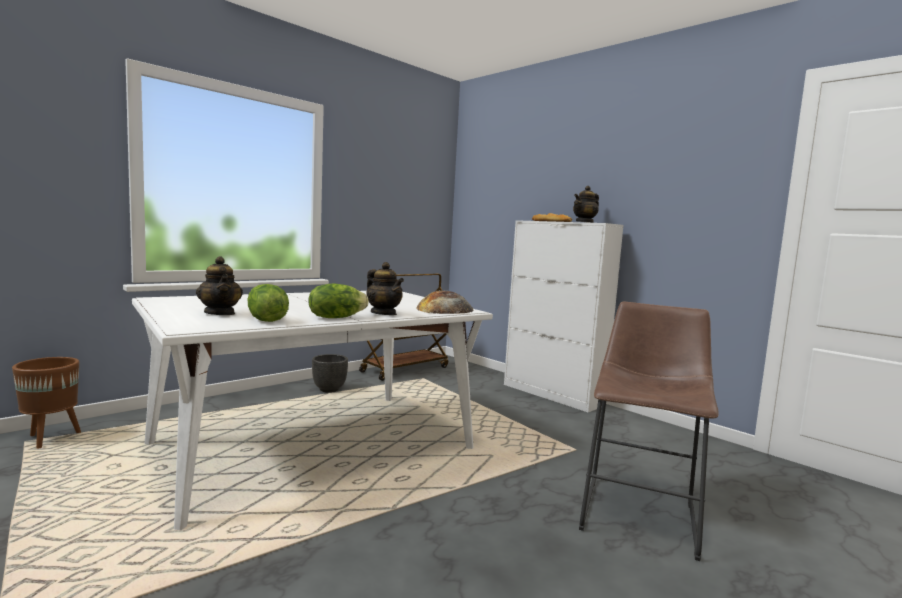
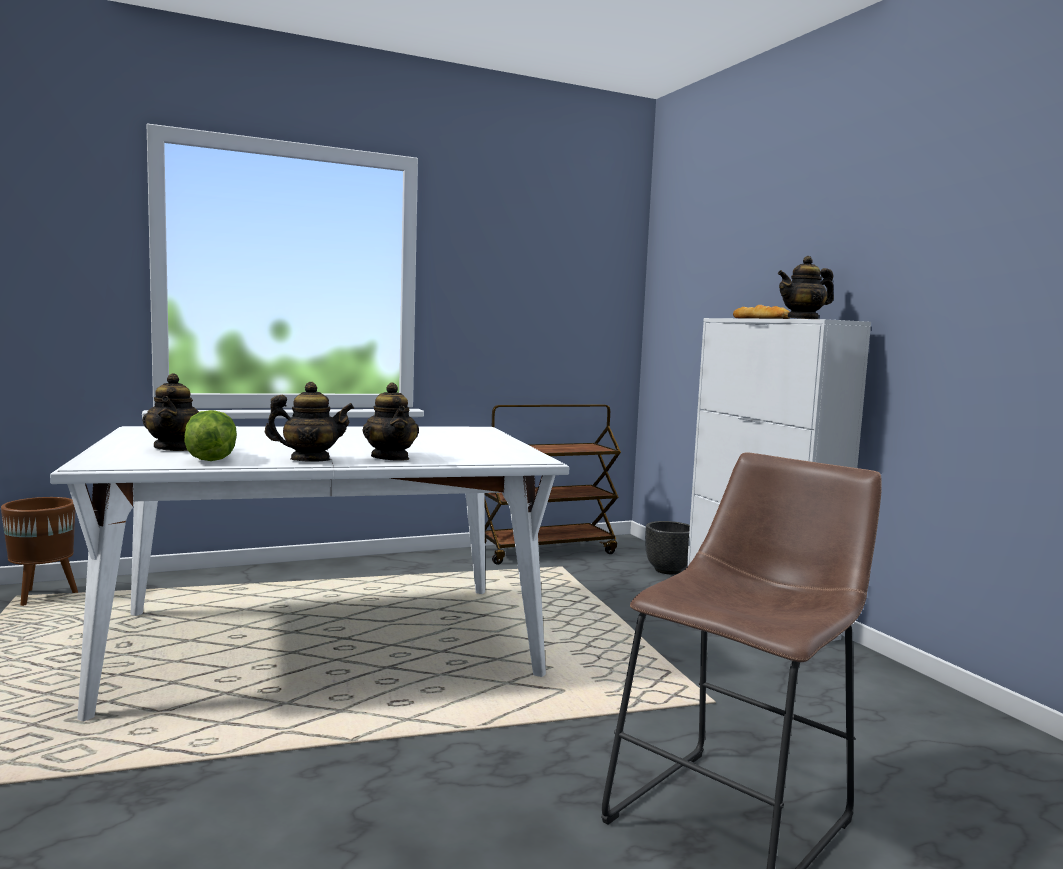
camera: 20 degrees right, 0 degrees up
(329, 389) = (411, 570): black planter -> black planter (668, 570)
(336, 317) = (310, 460): lettuce -> teapot
(445, 309) = (501, 456): bread -> none

